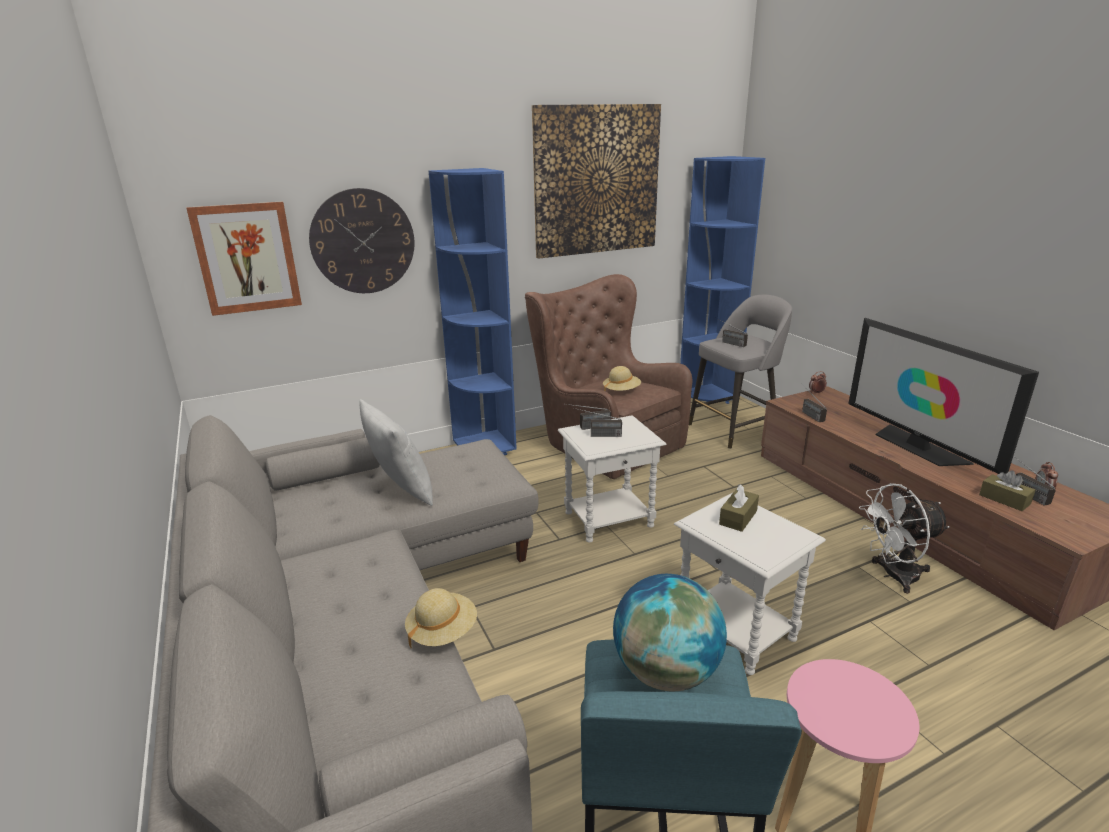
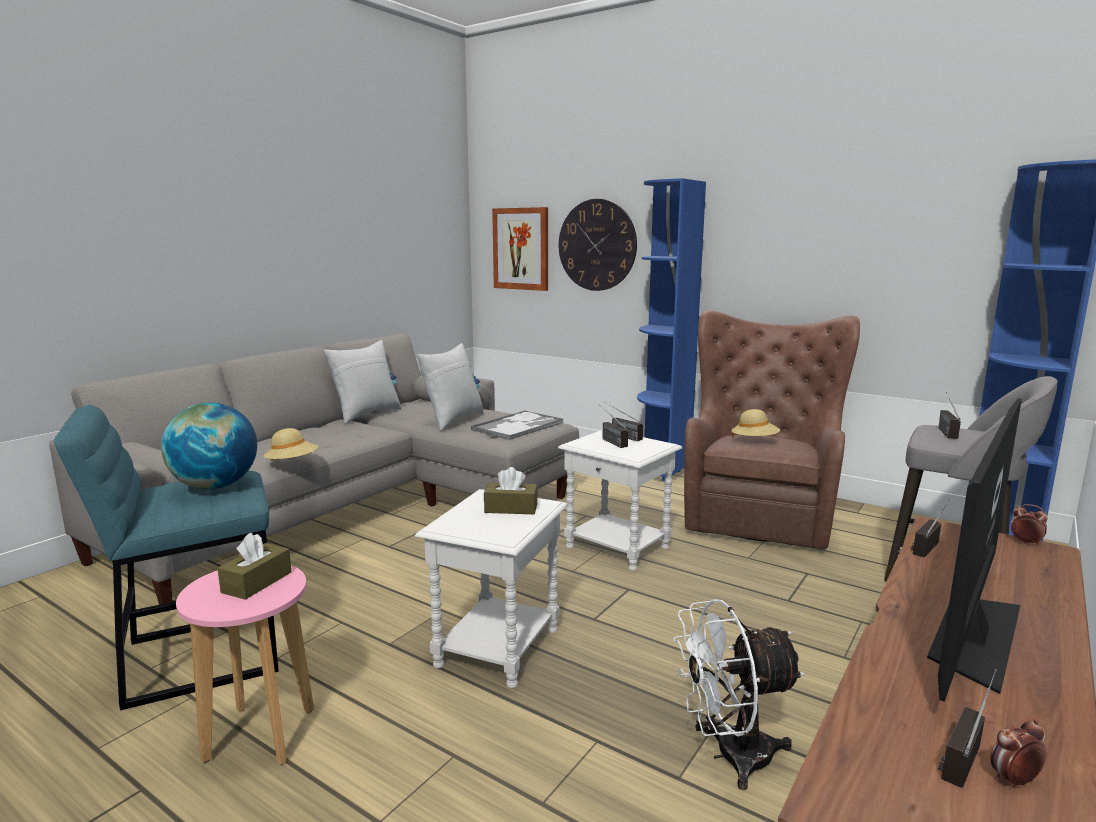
camera: 60 degrees right, 10 degrees down
(292, 541) = (366, 415): none -> grey pillow
(468, 462) = (518, 426): none -> tray
(596, 181) = (848, 199): picture -> none
(893, 576) = (730, 756): white fan -> white fan turned 60 degrees counterclockwise
(1004, 499) = (894, 728): brown tissue box -> brown tissue box (257, 582)

